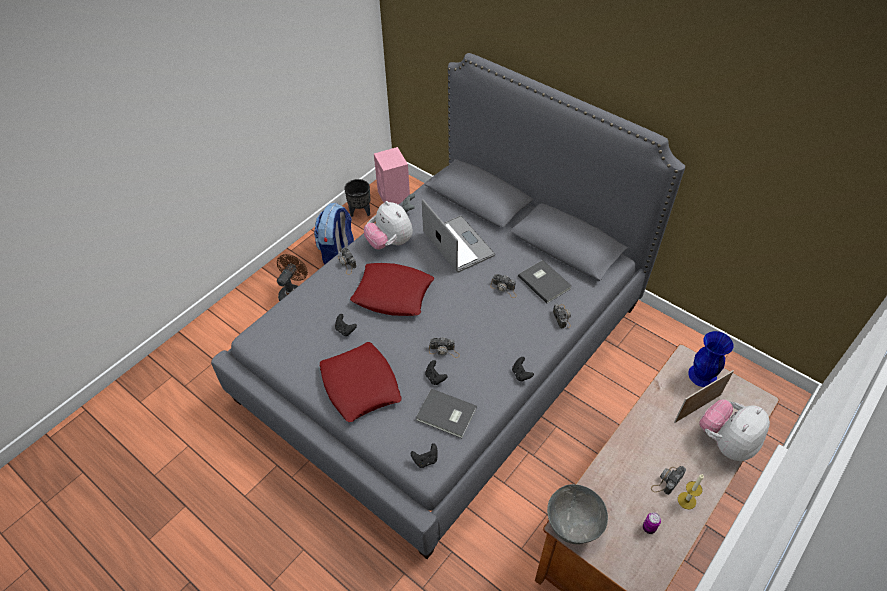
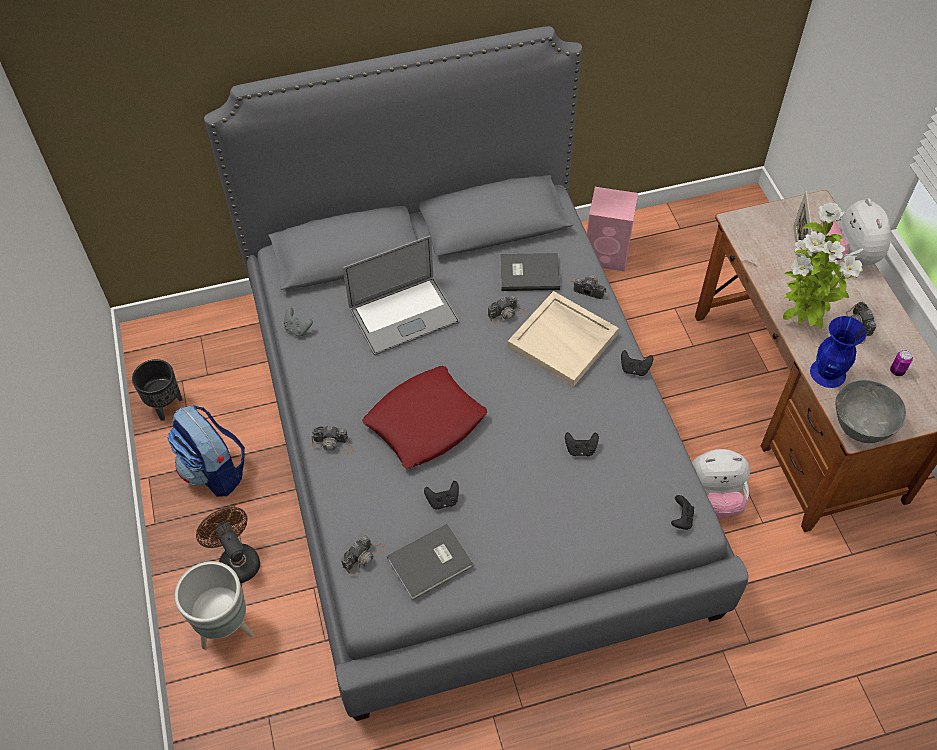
camera: 55 degrees left, 5 degrees up
(252, 313) = (225, 628): none -> grey planter
(360, 386) = (536, 529): red pillow -> none
(390, 243) = (339, 380): plush toy -> plush toy (714, 497)
(394, 197) = (178, 354): pink speaker -> pink speaker (607, 255)
(444, 351) = (550, 419): camera -> camera (364, 557)
(446, 415) = (638, 467): grey book -> grey book (432, 563)
(458, 244) = (404, 315): laptop -> laptop turned 150 degrees clockwise
(509, 326) = (563, 341): none -> beige tray
(635, 440) = (799, 320): none -> potted plant
(686, 500) = (886, 325): candle -> none
(702, 375) = (764, 224): blue vase -> blue vase (828, 373)

